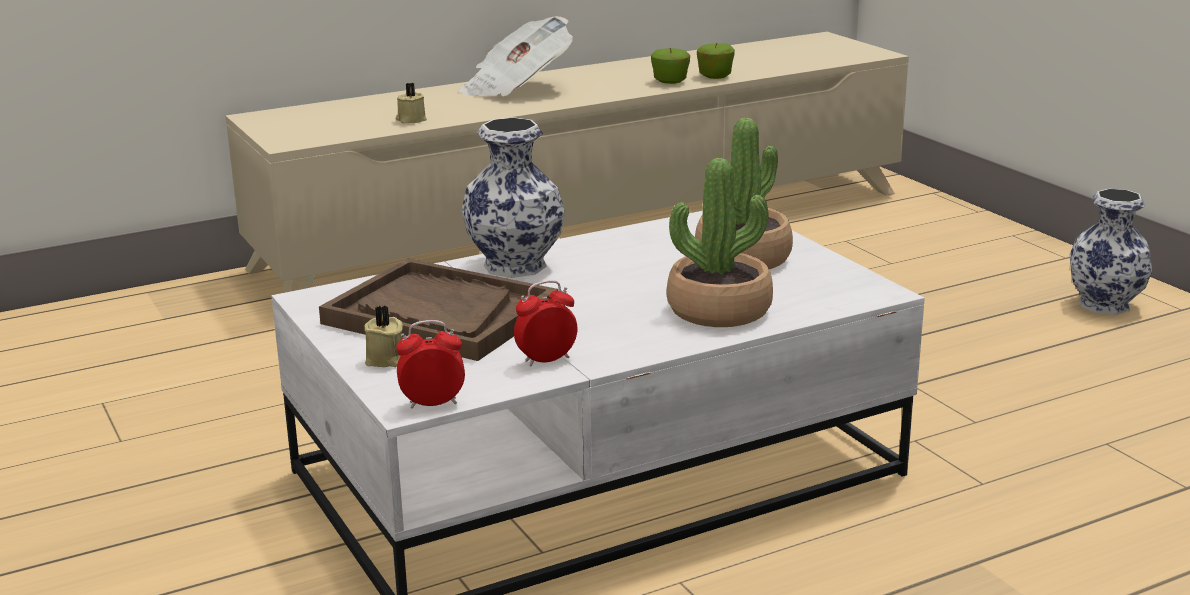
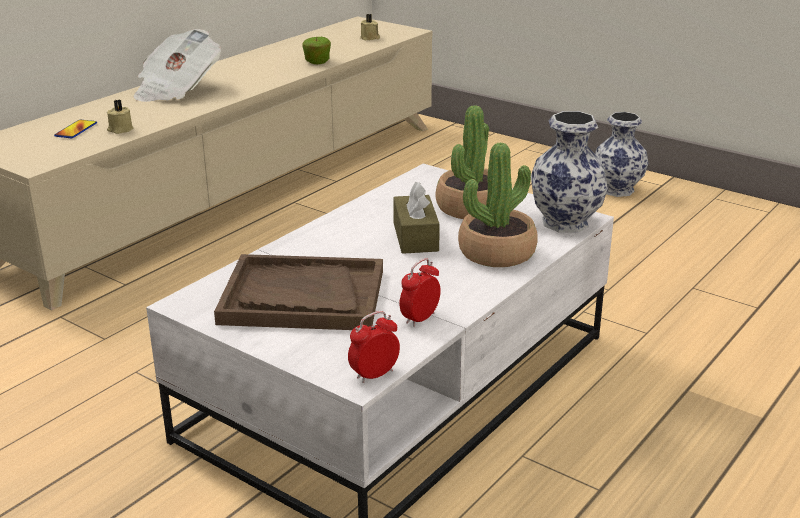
camera: 25 degrees left, 5 degrees up
(365, 115) = (76, 130): none -> phone
(386, 360) = (301, 345): beige candle -> beige candle (370, 38)
(517, 266) = (318, 243): vase -> vase (566, 222)
(638, 278) = (415, 237): none -> brown tissue box
(670, 82) = (289, 70): apple -> none

